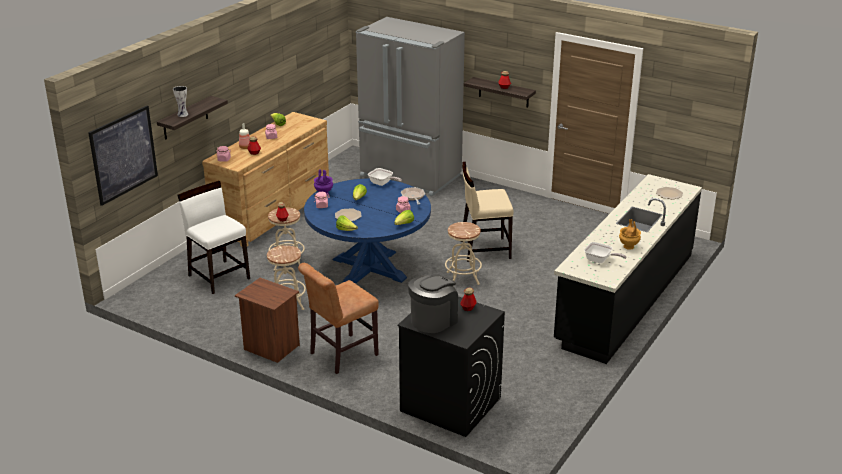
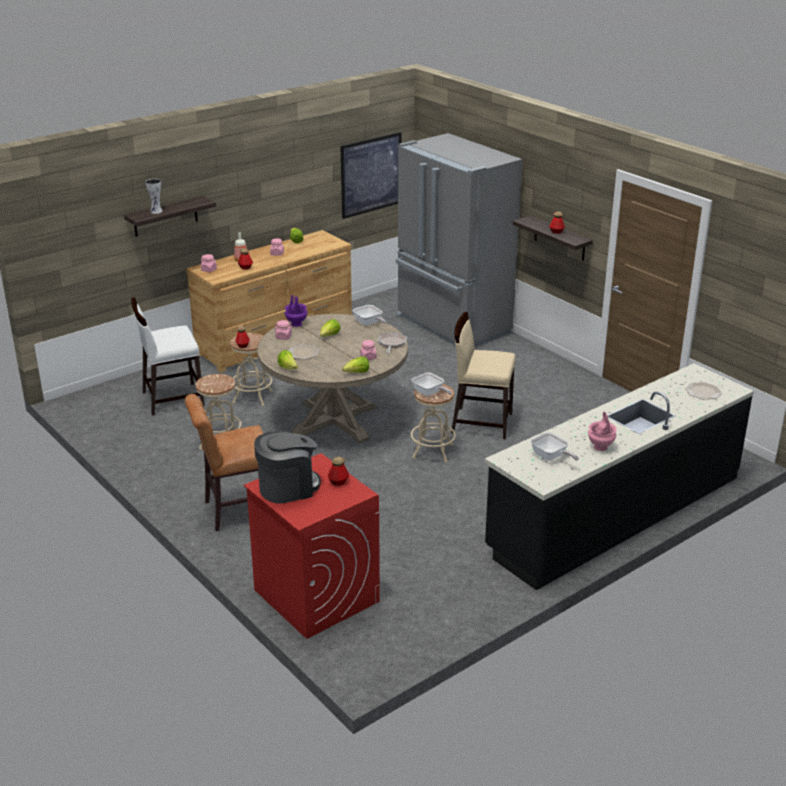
camera: 20 degrees right, 0 degrees up
(123, 154) = (76, 245): picture -> picture (371, 175)
(219, 276) = (172, 398): white chair -> white chair turned 90 degrees counterclockwise
(270, 348) = (168, 487): brown nightstand -> none
(369, 269) = (334, 420): blue dining table -> beige dining table
(450, 404) = (315, 595): black washing machine -> red washing machine
(461, 231) = (429, 393): none -> frying pan
(629, 246) = (601, 447): brown vase -> pink vase

